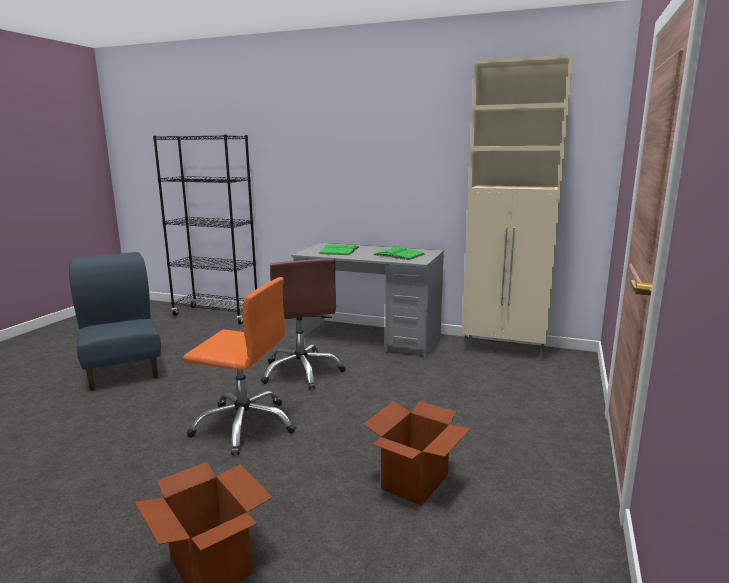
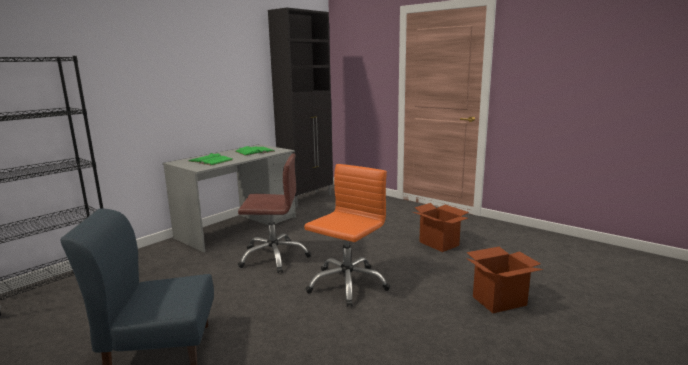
camera: 70 degrees left, 0 degrees up
(505, 350) = (308, 199): beige cabinet -> black cabinet

